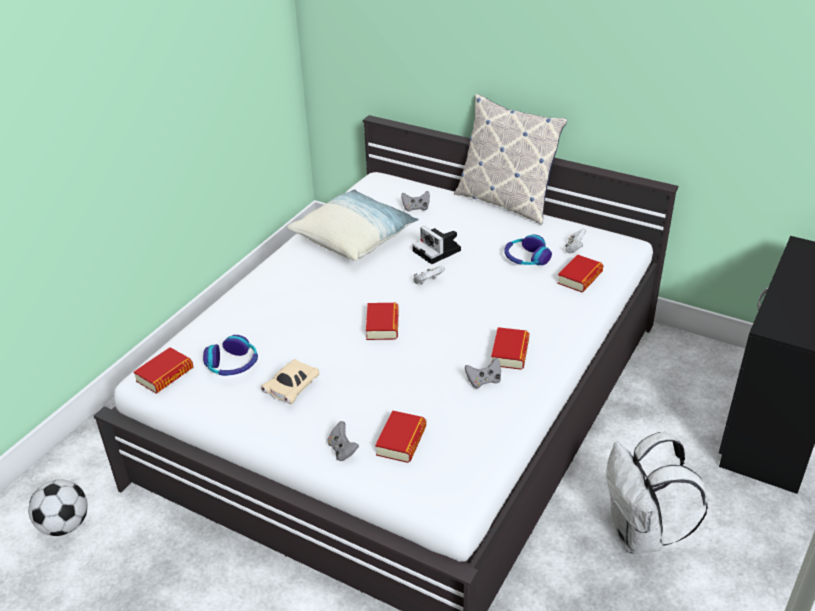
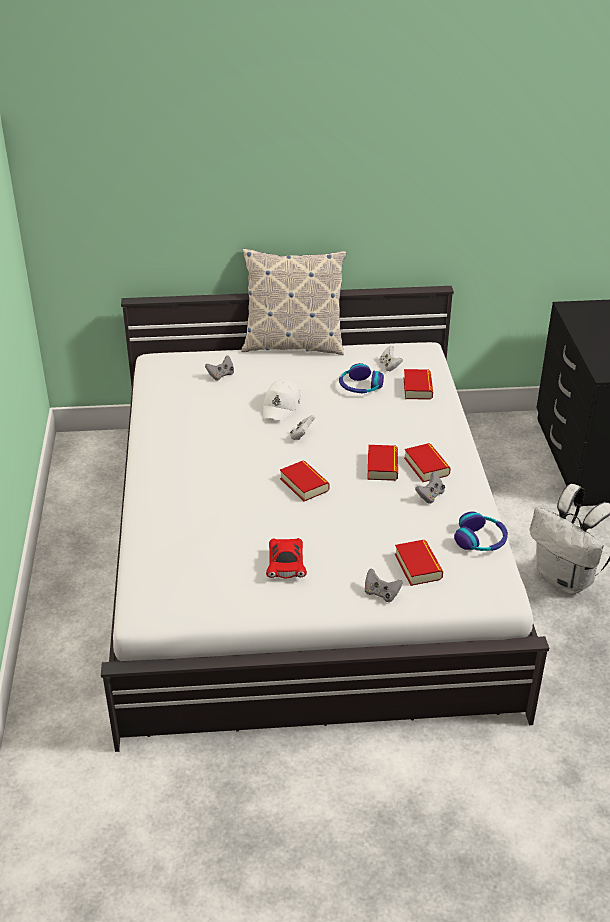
camera: 35 degrees left, 0 degrees up
(65, 525) = (94, 805): football -> none
(165, 375) = (158, 603): book -> book (382, 467)
(232, 364) = (212, 568): headphones -> headphones (480, 540)
(292, 388) = (286, 566): beige toy car -> red toy car
(354, 238) = (195, 420): pillow -> none
(438, 251) = (282, 406): camera -> white cap

